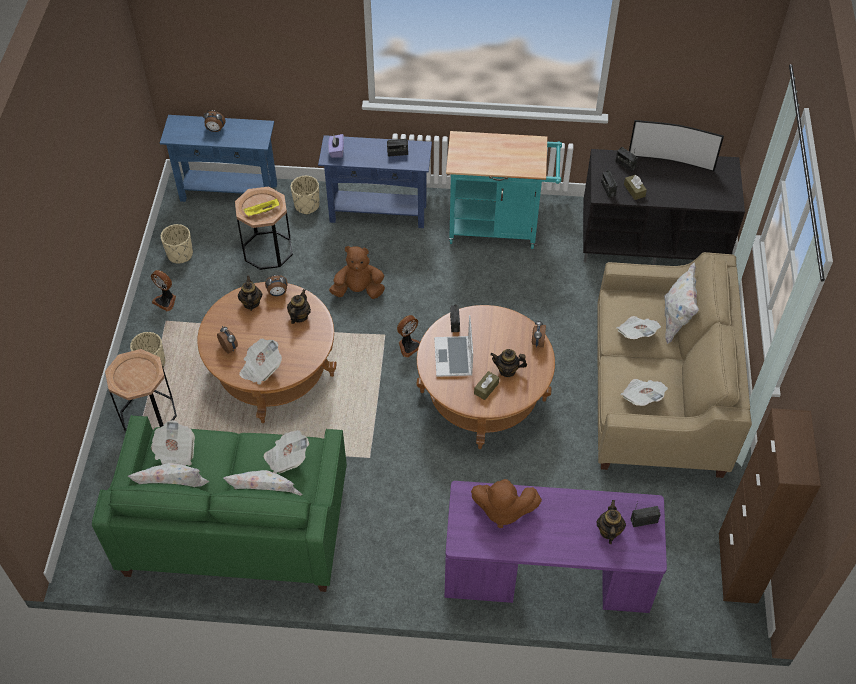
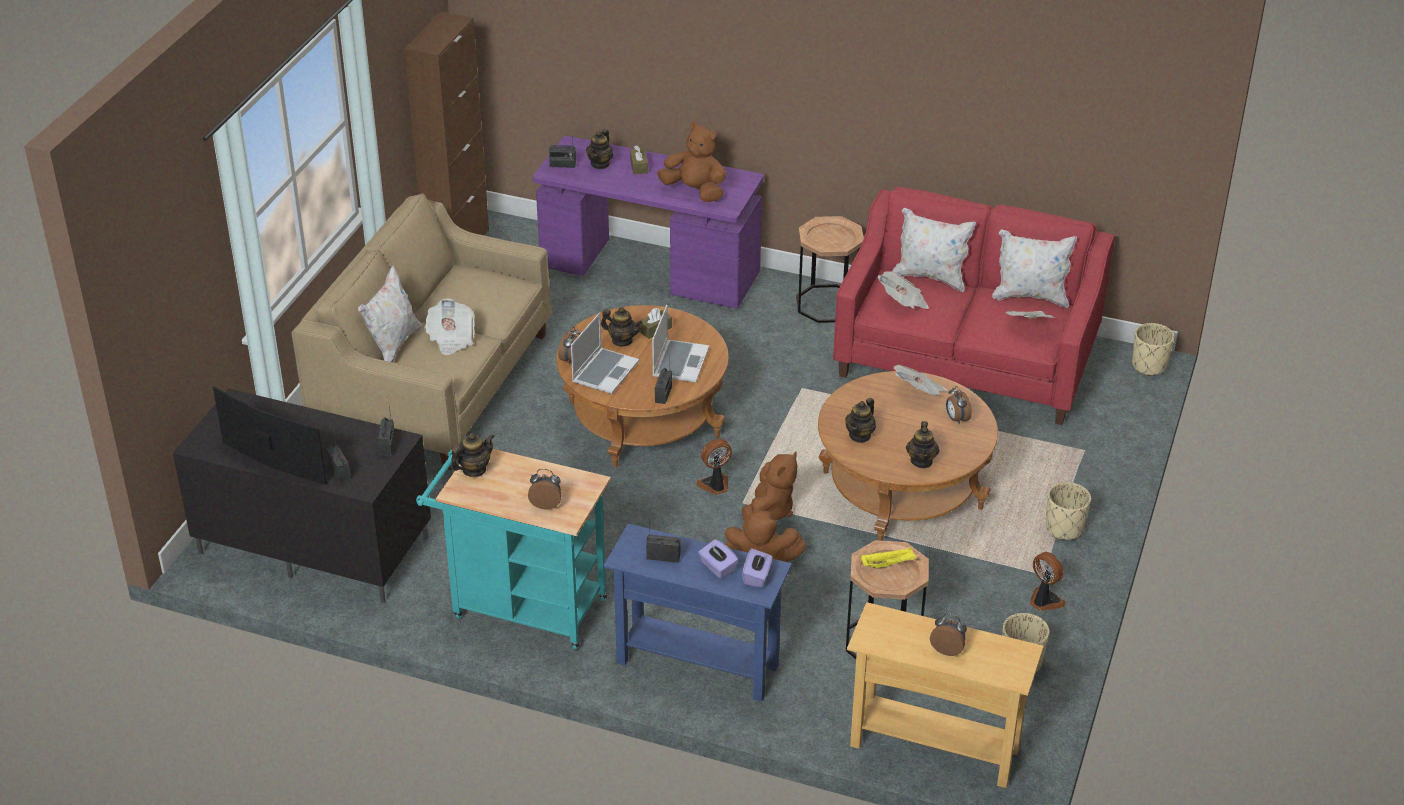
camera: 165 degrees left, 15 degrees down
(148, 414) = (1068, 474): brown side table -> brown side table (827, 304)
(229, 192) = (934, 747): blue console table -> beige console table
(236, 526) = (966, 359): green sofa -> red sofa
(277, 293) = (884, 465): alarm clock -> alarm clock (546, 503)
(307, 205) = (808, 698): beige planter -> beige planter (1149, 365)
(362, 152) = (718, 568): none -> purple tissue box
(364, 332) = (769, 510): none -> brown plush toy
(507, 335) = (605, 371): none -> laptop
(534, 159) = (474, 470): none -> teapot
(634, 190) = (352, 438): brown tissue box -> brown tissue box (639, 166)
(641, 397) = (487, 285): newspaper -> none

